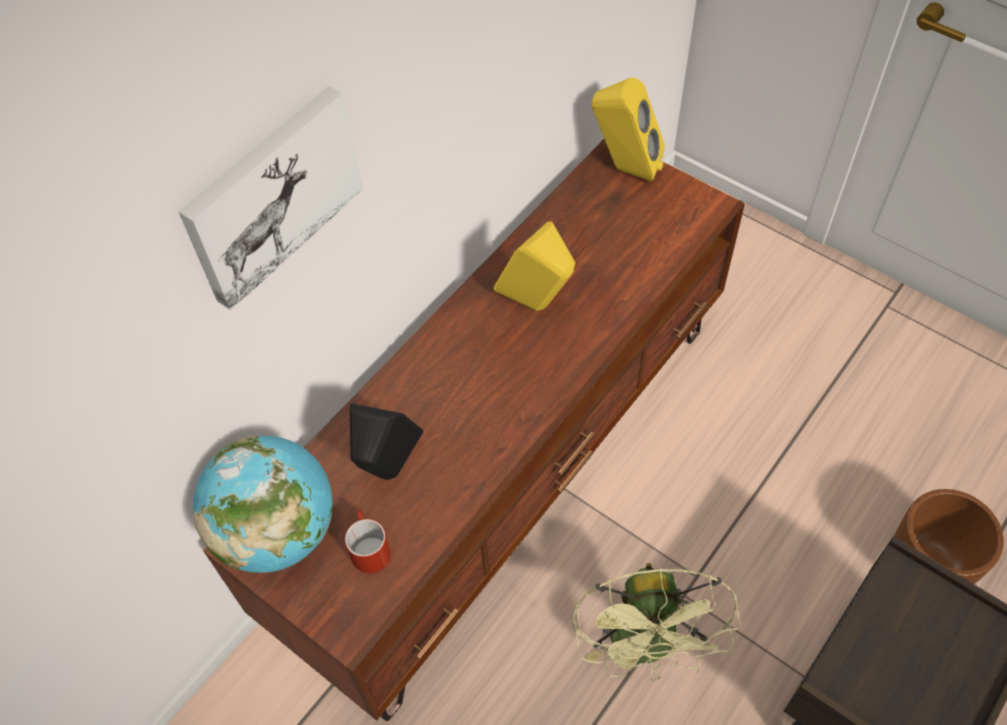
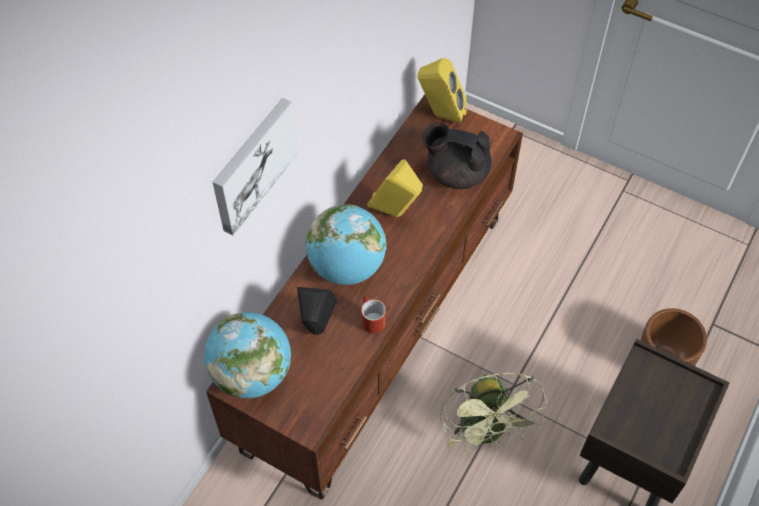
camera: 10 degrees left, 0 degrees up
(367, 548) = (312, 378): red mug -> red mug (370, 319)
(451, 379) = (347, 267): none -> globe
(636, 253) = (456, 173): none -> black teapot

